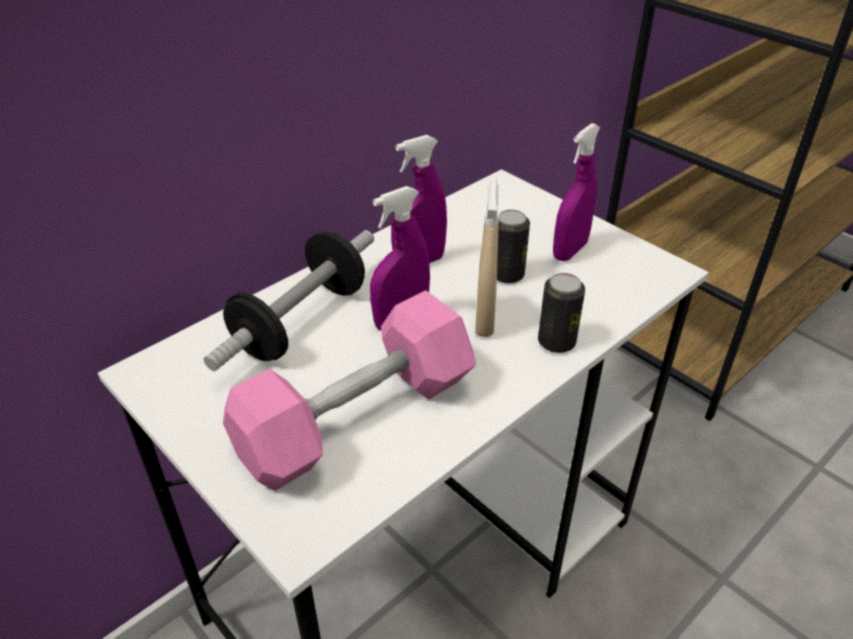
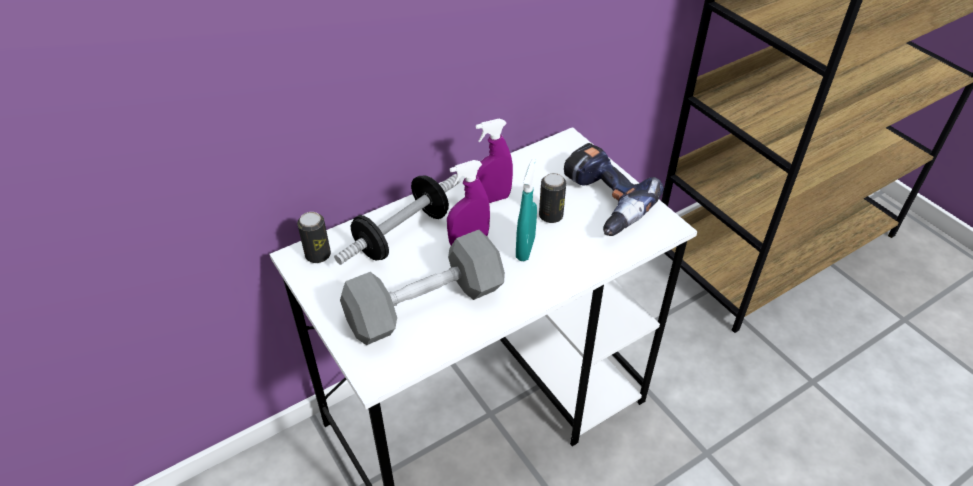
camera: 10 degrees right, 5 degrees up
(357, 417) = (425, 305): pink dumbbell -> grey dumbbell
(484, 320) = (525, 248): beige spray bottle -> turquoise spray bottle
(556, 342) = (569, 271): can -> can (318, 255)
(570, 251) = (601, 202): purple spray bottle -> power drill

